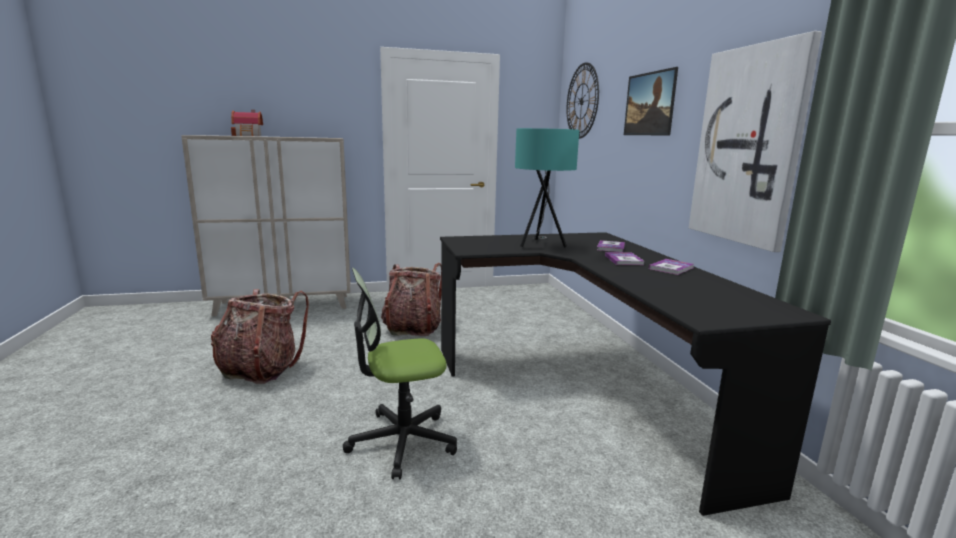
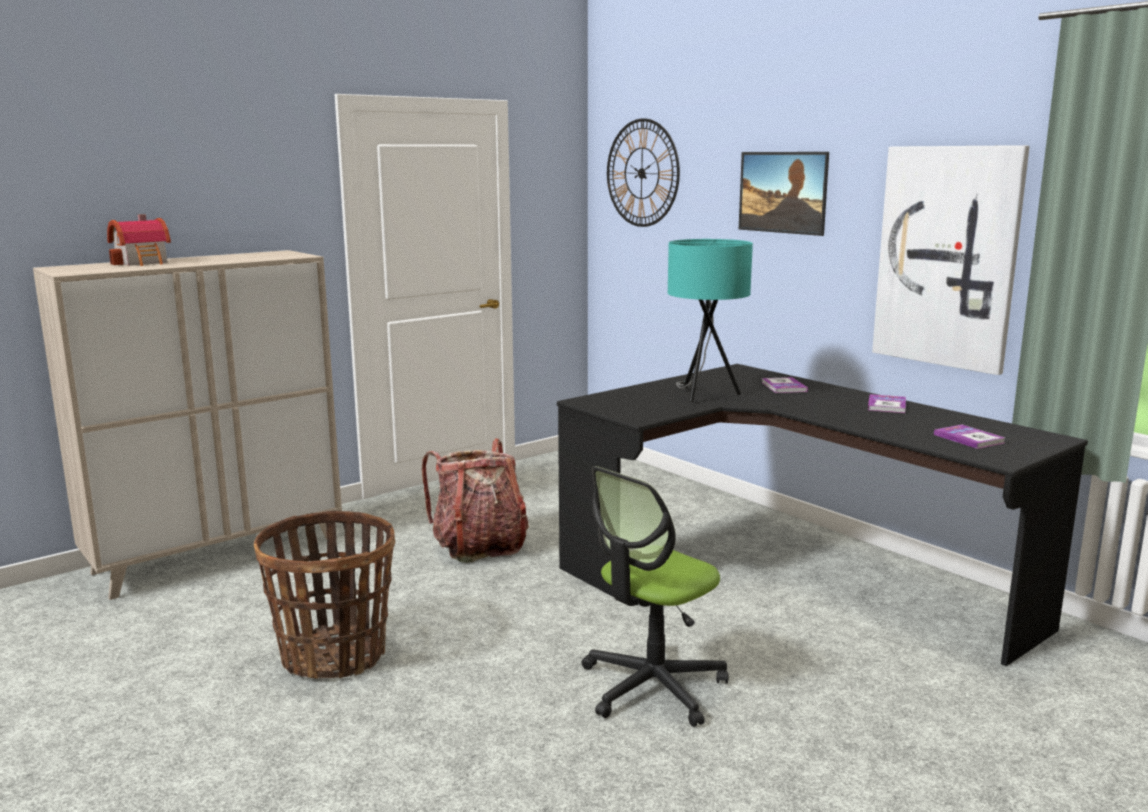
camera: 25 degrees left, 0 degrees up
(261, 369) = (334, 656): backpack -> basket
(623, 260) = (826, 402): book -> book (968, 438)

